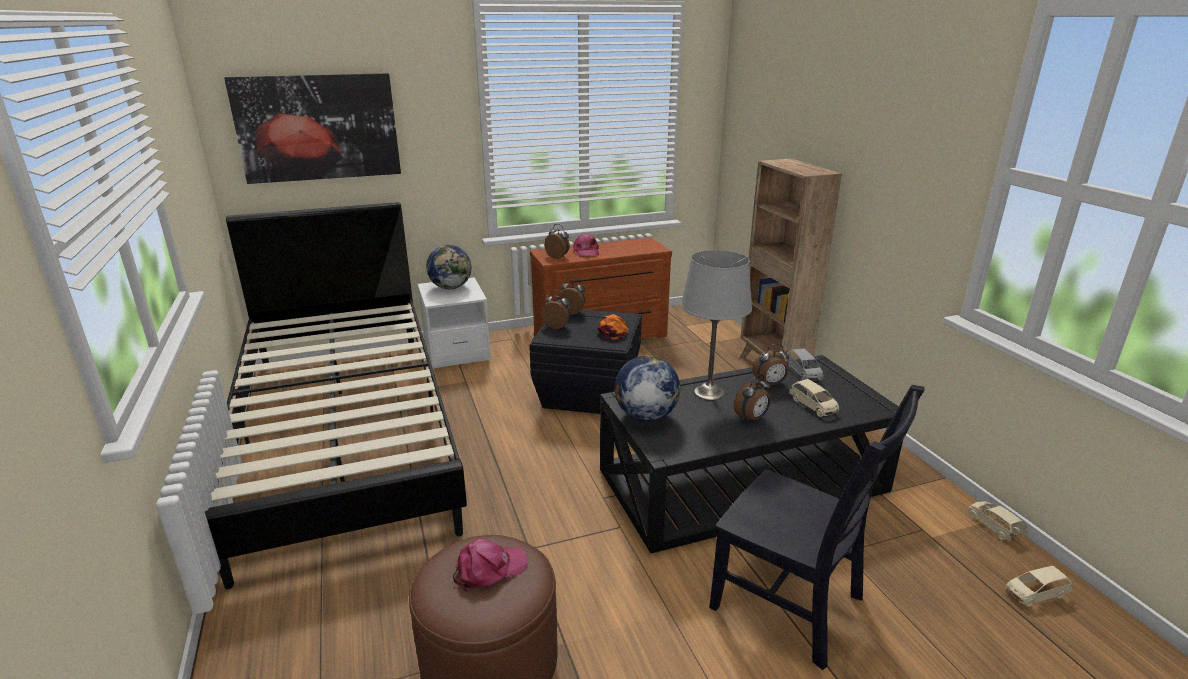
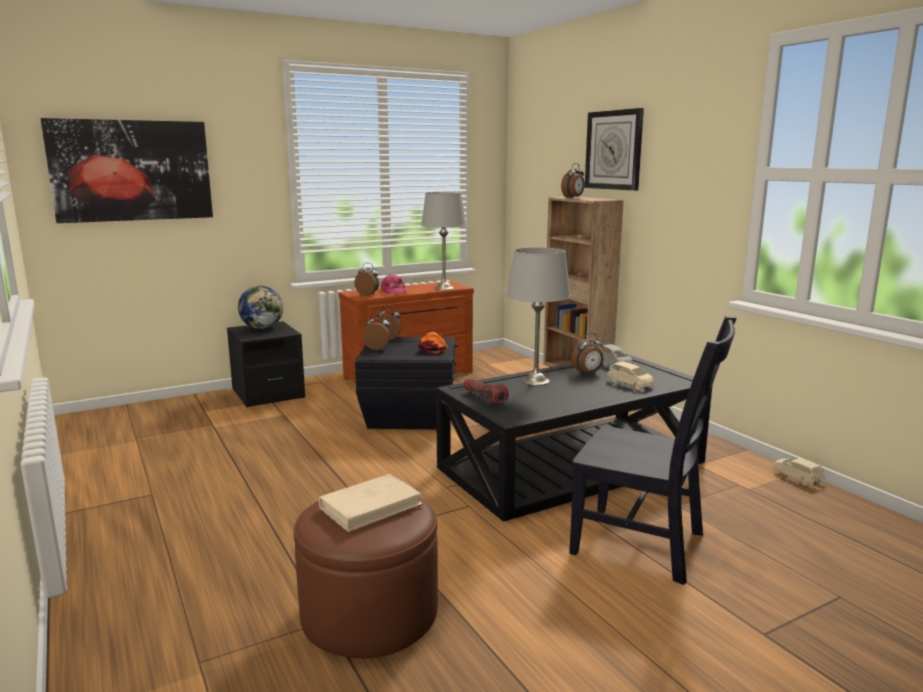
camera: 10 degrees left, 10 degrees down
(345, 434) = (167, 461): black bed -> none
(456, 351) = (268, 394): white nightstand -> black nightstand
(489, 569) = (371, 506): pink cap -> beige book
(640, 249) = (444, 288): none -> grey table lamp
(645, 416) = (484, 398): globe -> flashlight
(752, 418) = (580, 394): alarm clock -> alarm clock (573, 198)
(838, 112) = (614, 150): none -> wall clock
(1035, 593) = (843, 517): beige toy car -> none

